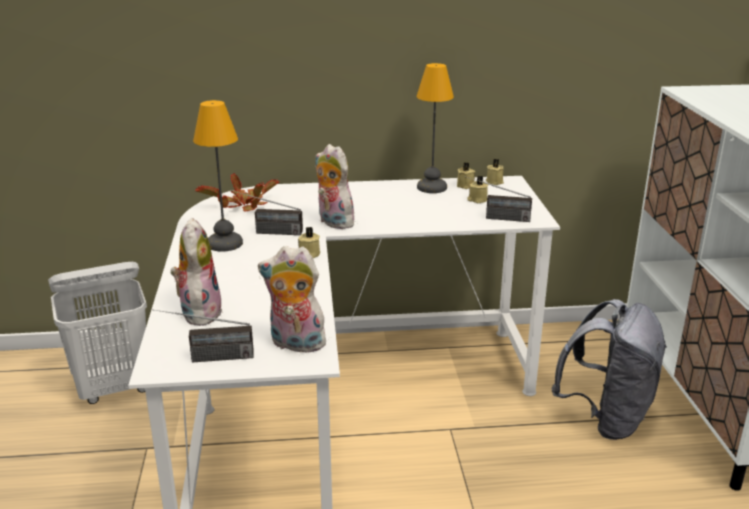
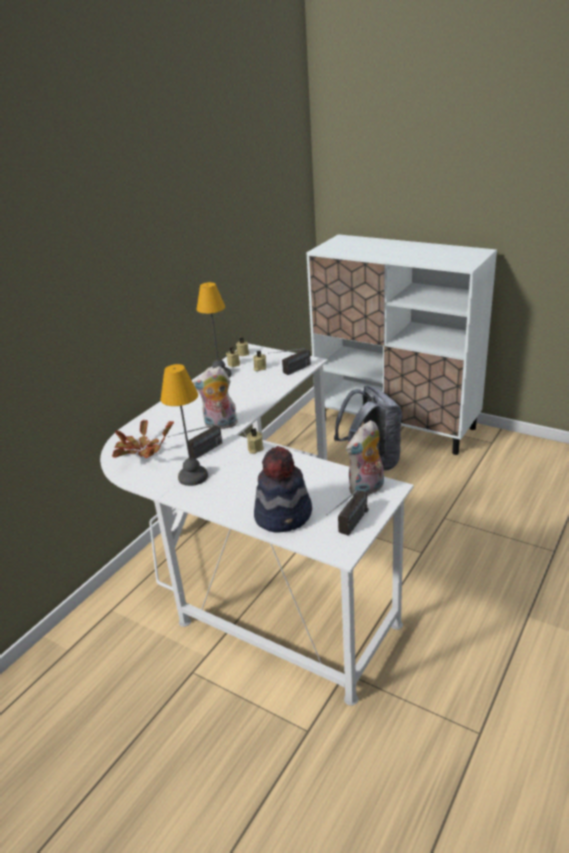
camera: 50 degrees left, 5 degrees up
(114, 389) = (95, 668): white laundry basket -> none
(199, 312) = (284, 515): plush toy -> hat

